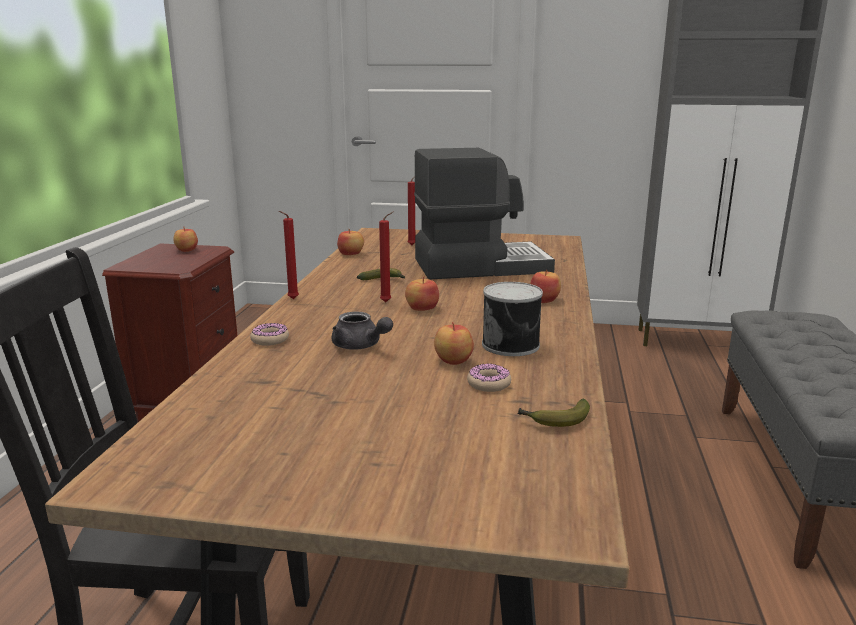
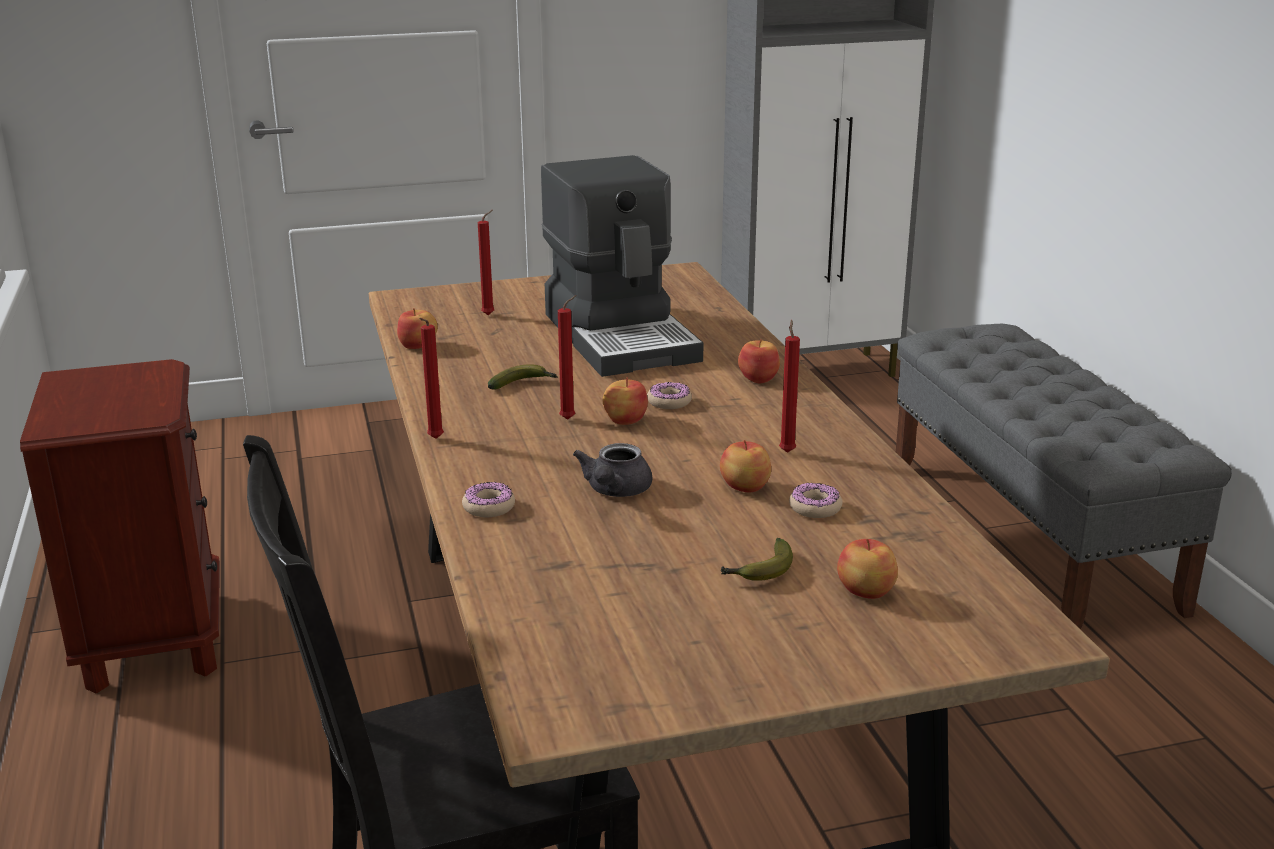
camera: 25 degrees left, 5 degrees up
(186, 250) = (113, 379): apple -> apple (865, 591)
(360, 346) = (615, 491): grey teapot -> grey teapot turned 90 degrees clockwise
(464, 303) = (669, 402): none -> donut
(480, 265) = (622, 336): coffee machine -> coffee machine turned 105 degrees clockwise
(512, 345) = (787, 451): can -> red candle
(555, 420) = (923, 534): banana -> banana (760, 571)

